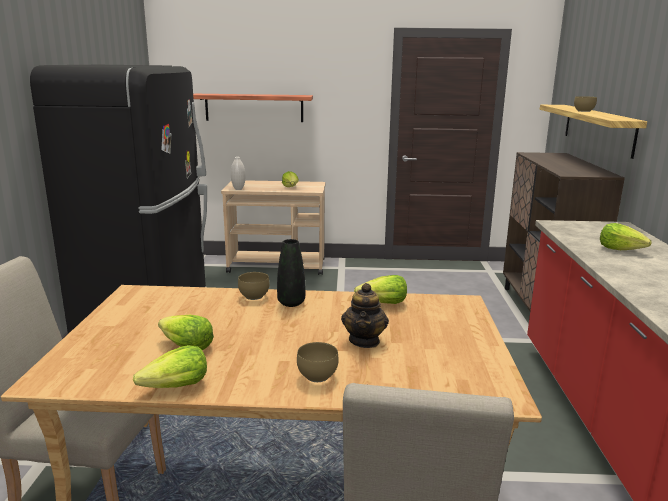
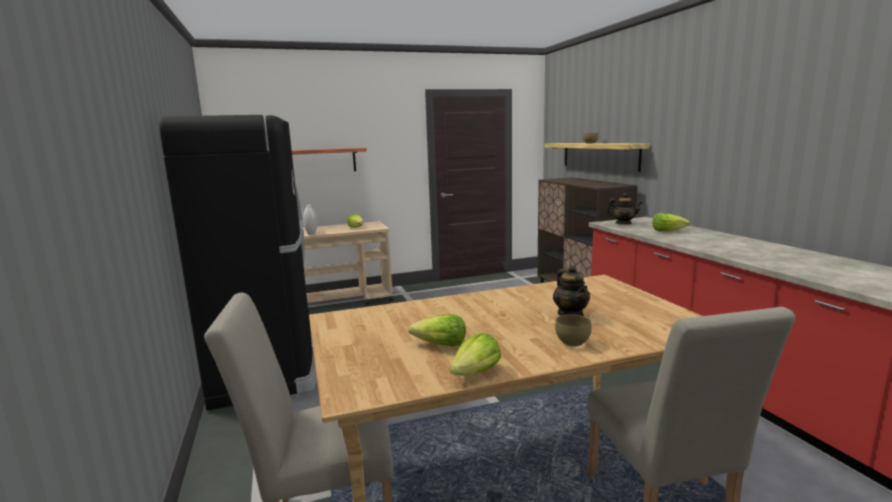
camera: 20 degrees left, 5 degrees down
(255, 297) = (444, 302): brown bowl -> none
(291, 303) = (479, 301): black vase -> none
(383, 303) = (548, 290): lettuce -> none
(577, 228) = (623, 223): none -> teapot

